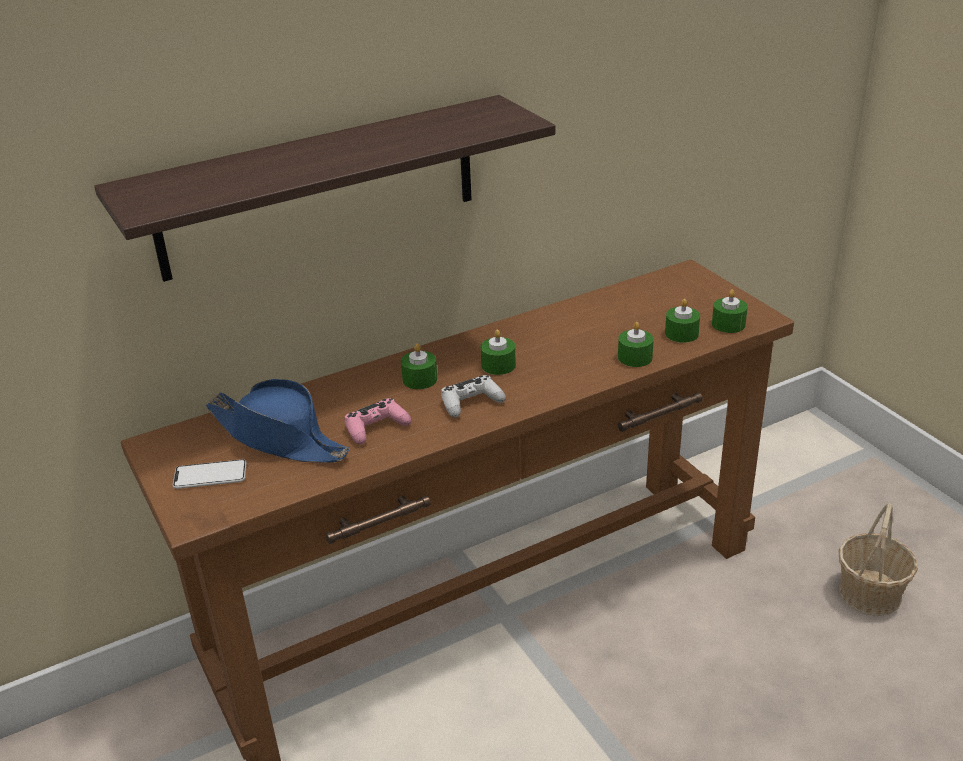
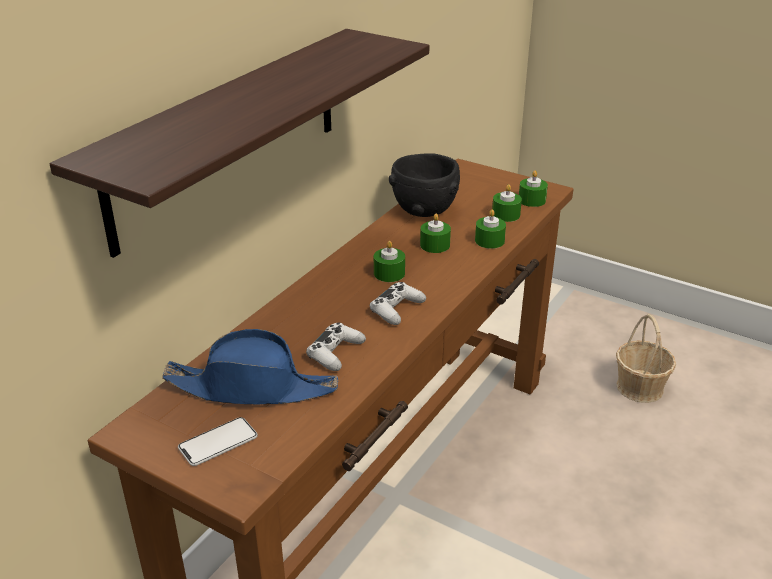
camera: 30 degrees left, 0 degrees up
(376, 428) = (335, 353): pink game controller -> white game controller
(420, 379) = (334, 302): green candle -> green candle (435, 245)
(597, 309) = (425, 210): none -> black bowl

